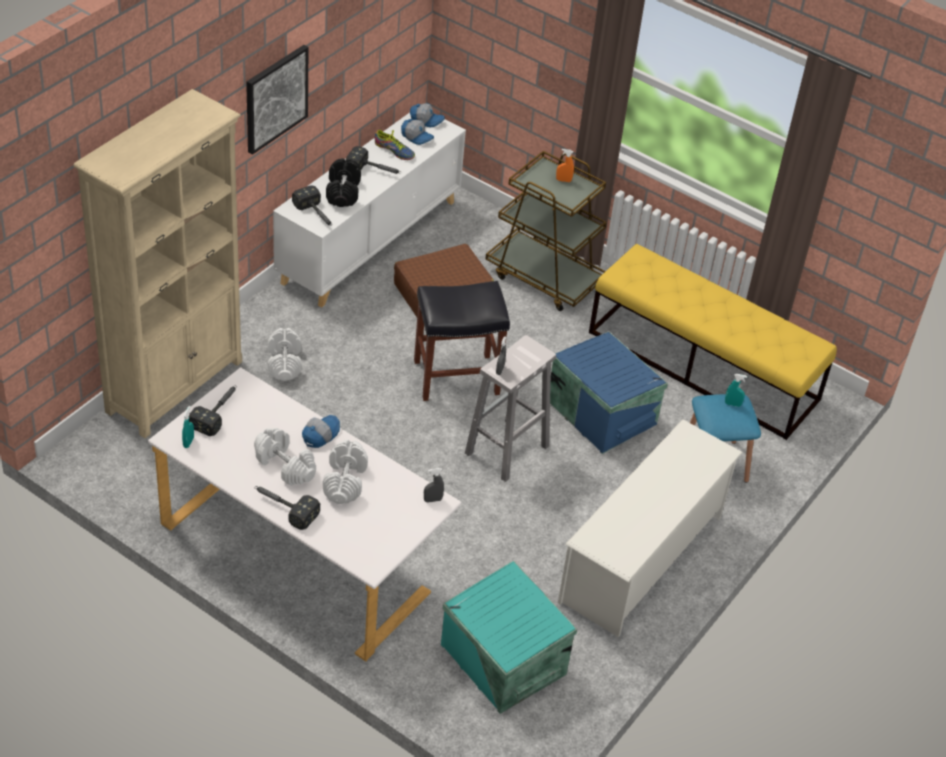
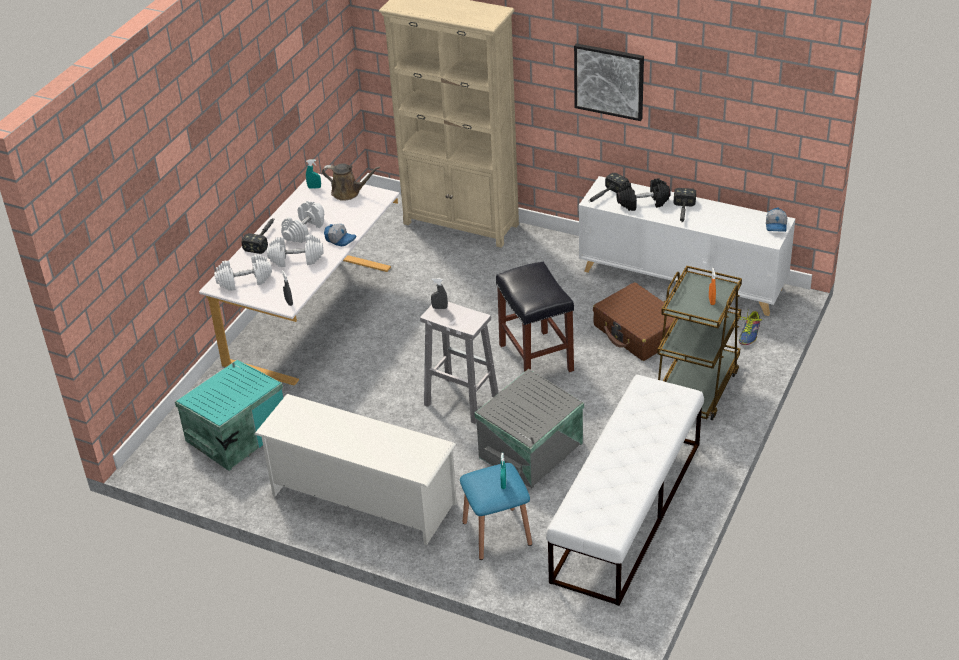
camera: 85 degrees right, 5 degrees down
(218, 412) = (348, 192): hammer -> brown watering can
(285, 363) = (510, 267): white dumbbell -> white dumbbell (244, 281)
(394, 150) = (718, 217): shoe -> shoe (749, 333)
(417, 137) = (747, 225): cap -> none
(602, 411) = (532, 450): blue storage box -> grey storage box
(703, 366) = (627, 511): yellow bench -> white bench

